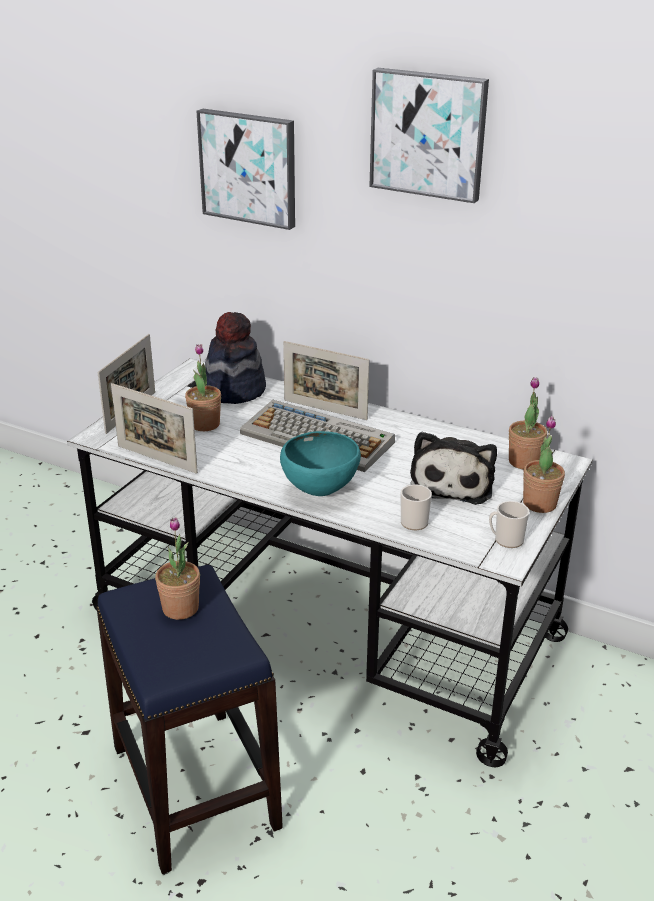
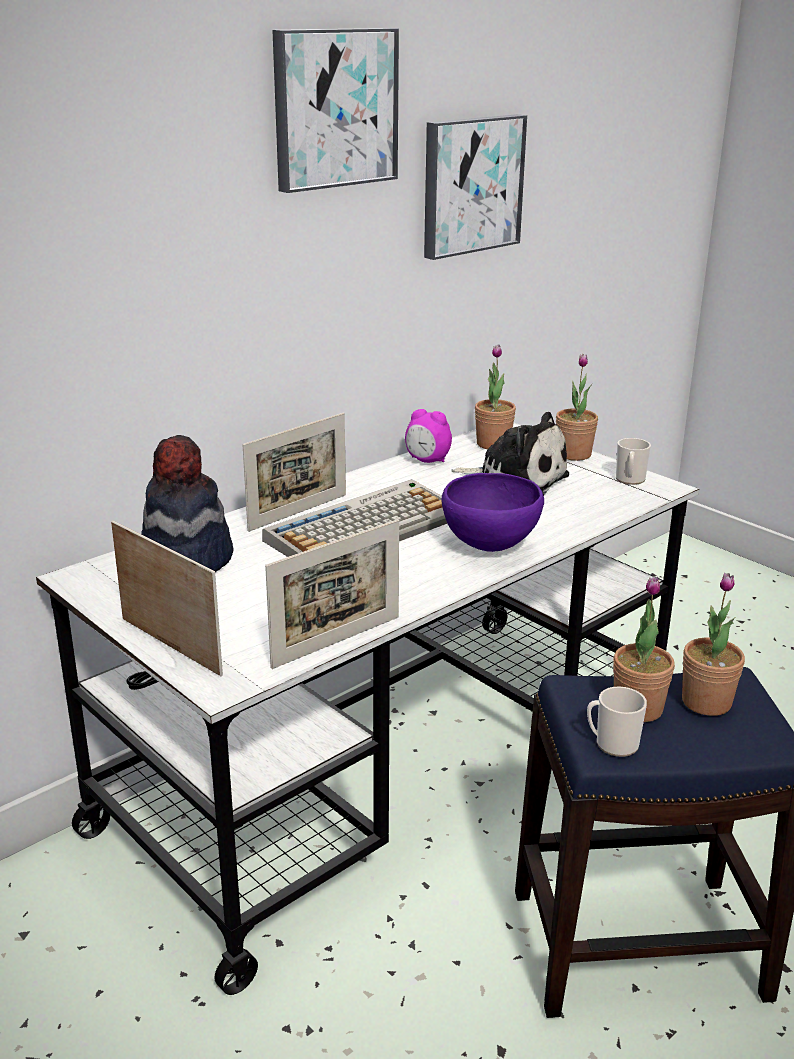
camera: 70 degrees left, 5 degrees down
(205, 424) = (265, 593): potted plant -> potted plant (706, 702)
(249, 167) = (102, 219): picture -> picture (471, 185)
(320, 491) = (490, 547): turquoise bowl -> purple bowl
(413, 520) = (577, 512): mug -> mug (612, 744)
(459, 439) = (427, 461): none -> alarm clock

